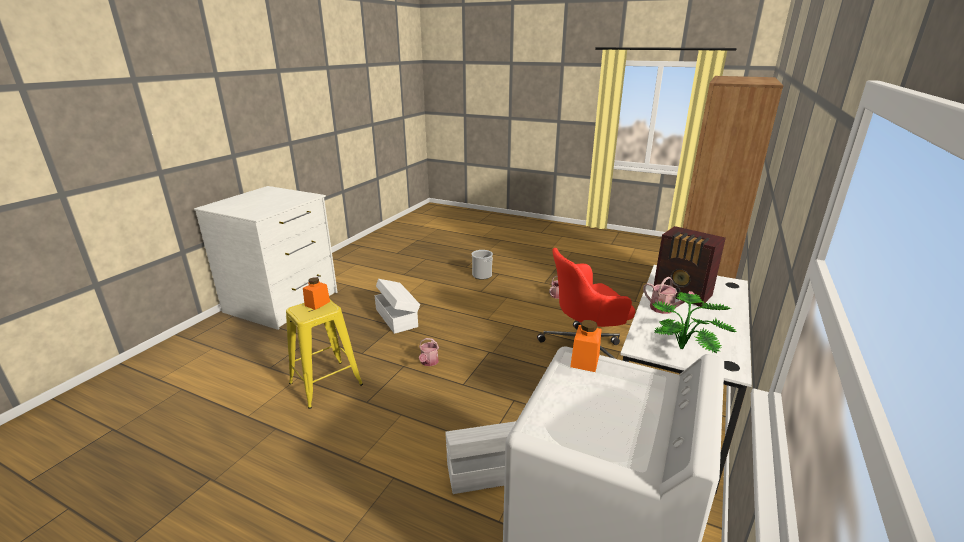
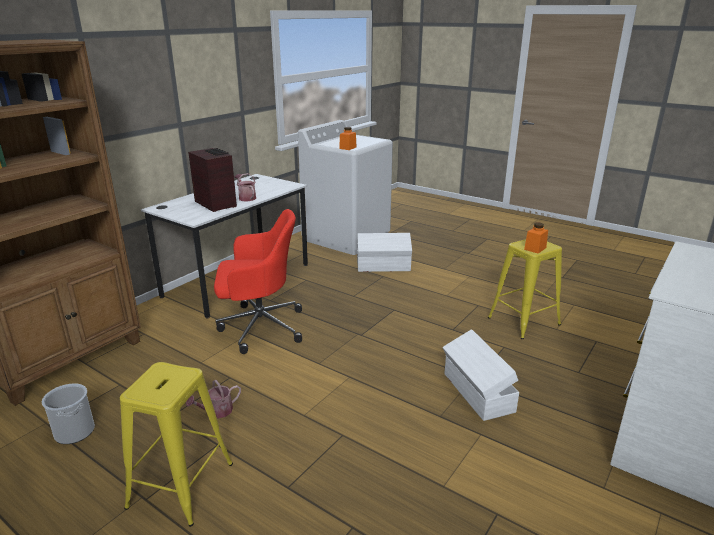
camera: 170 degrees left, 0 degrees up
(429, 362) = (426, 330): watering can -> none
(482, 275) = (325, 485): bucket -> bucket (74, 432)
(547, 270) = (181, 485): none -> yellow stool
(686, 348) = (266, 183): potted plant -> none

